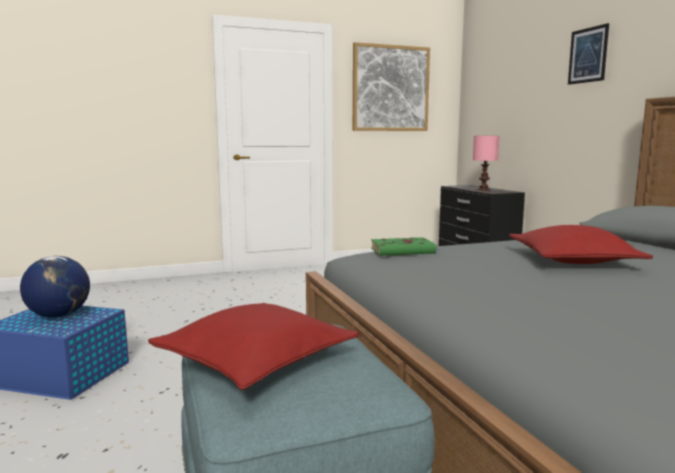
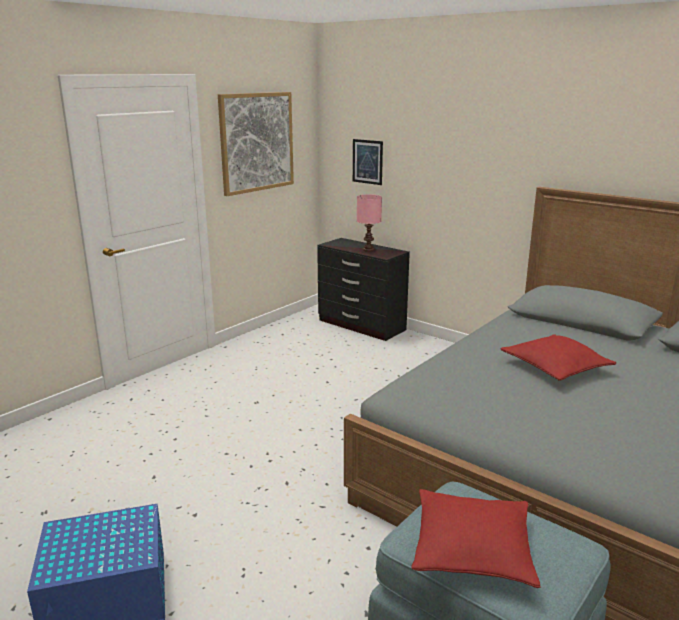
camera: 30 degrees left, 10 degrees up
(59, 315) = (97, 537): globe -> none
(404, 251) = (430, 381): green book -> none
(588, 55) = (474, 132): picture -> picture (367, 161)

